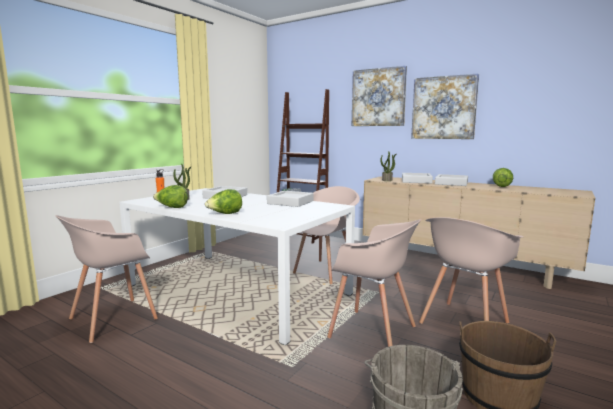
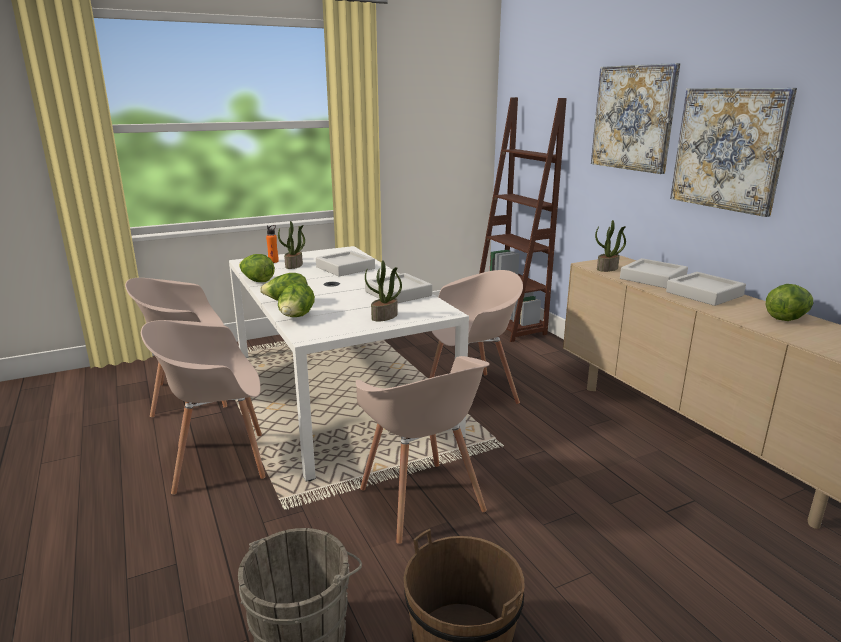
camera: 30 degrees right, 10 degrees up
(249, 219) = (296, 318): none -> lettuce
(308, 211) = (384, 316): none -> potted plant
(464, 324) = (562, 533): beige chair -> beige chair (218, 462)

